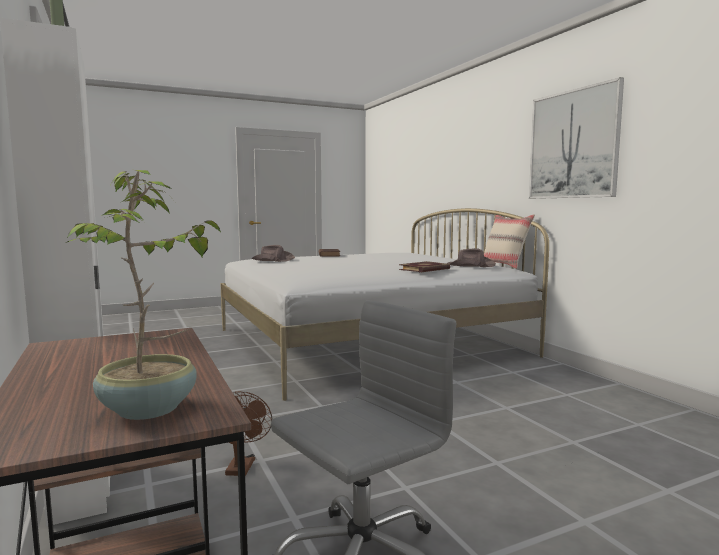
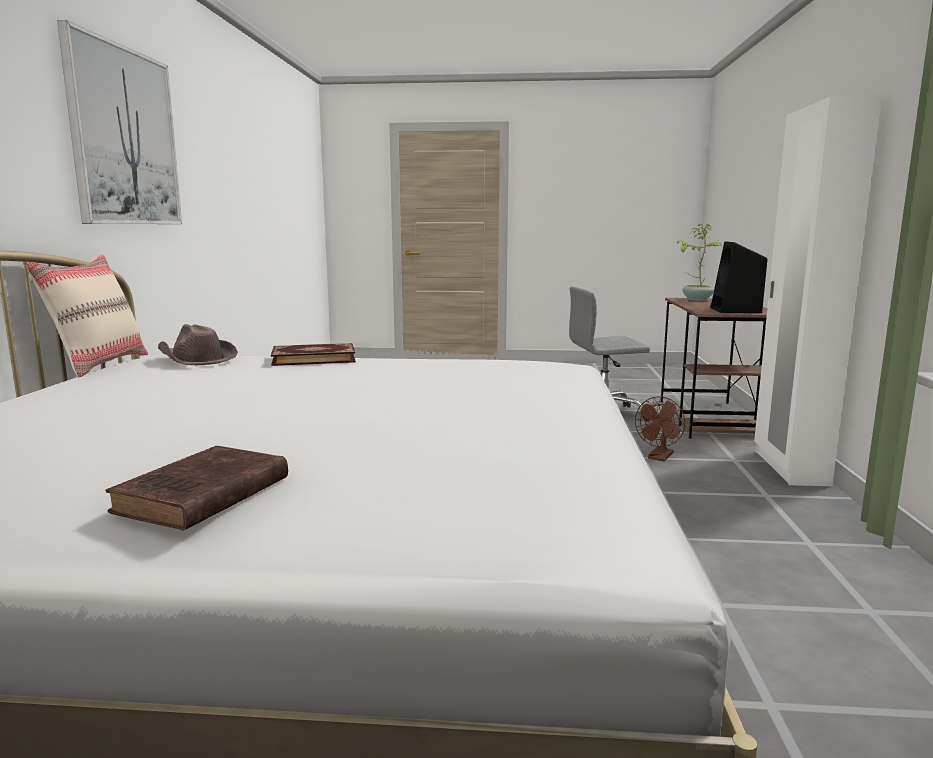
camera: 150 degrees left, 5 degrees up
(109, 346) = (736, 310): none -> black speaker
(273, 260) = (525, 456): brown hat -> none

